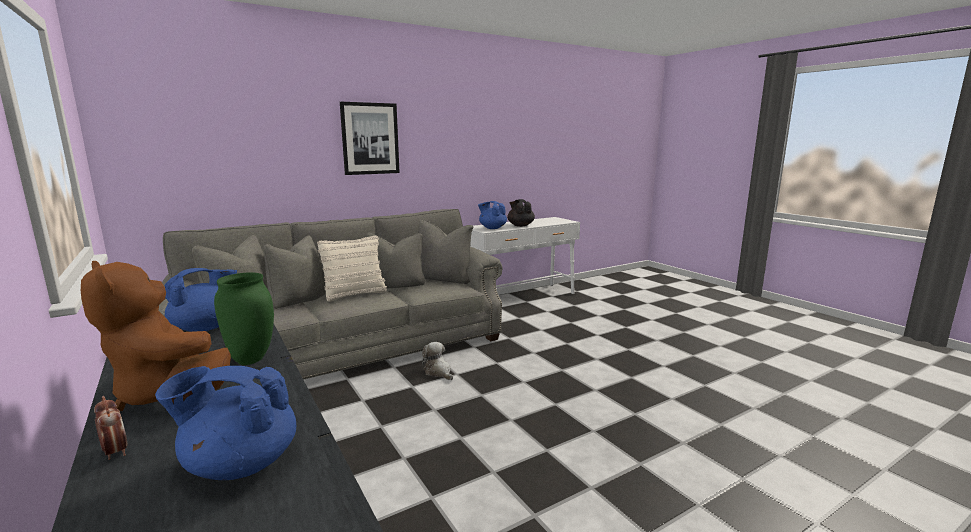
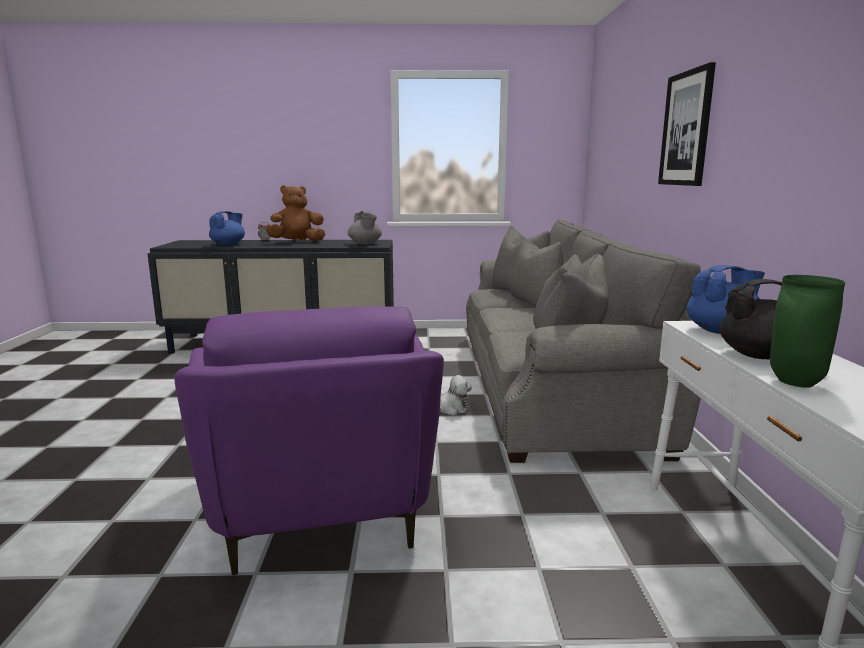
camera: 120 degrees right, 0 degrees up
(206, 327) = (365, 244): blue teapot -> grey teapot
(250, 360) = (306, 246): green vase -> green vase (793, 382)
(355, 294) = (533, 314): beige pillow -> none
(608, 369) = (320, 510): none -> purple armchair

